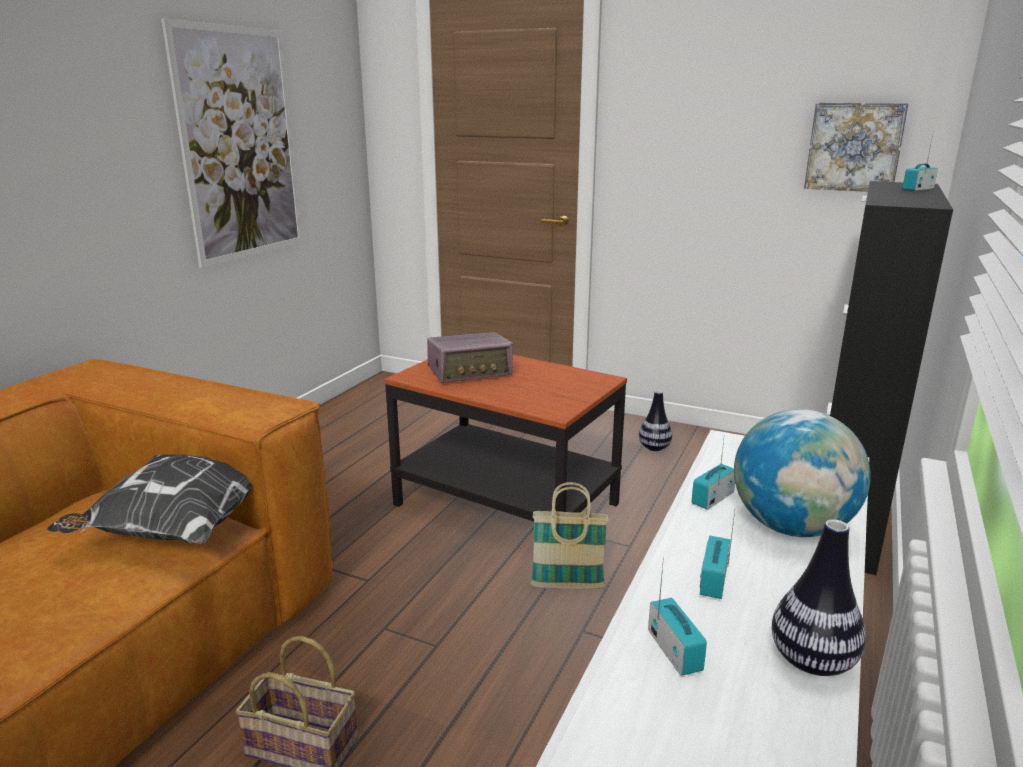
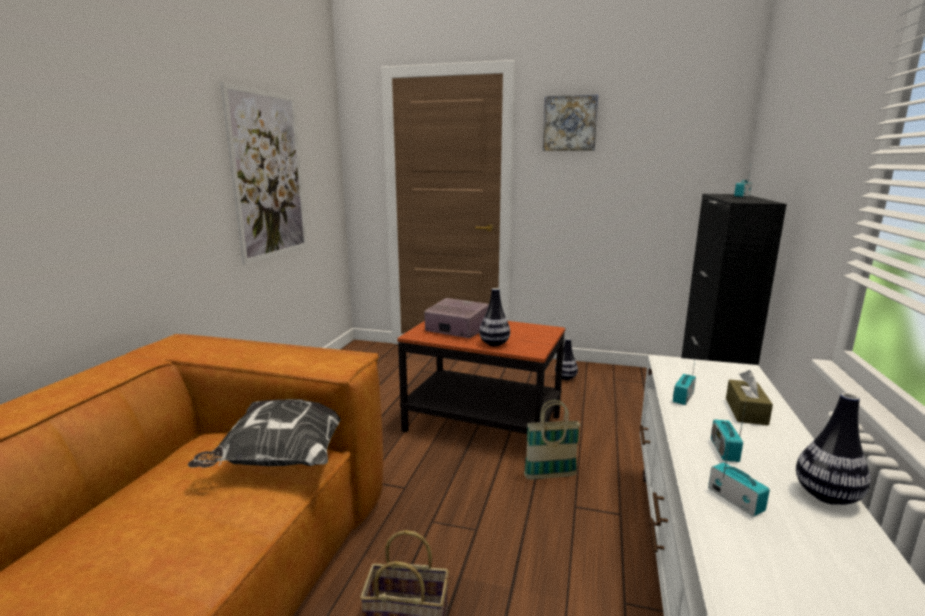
camera: 10 degrees left, 5 degrees down
(470, 373) = (457, 330): radio -> radio turned 120 degrees counterclockwise
(508, 397) = (494, 344): none -> vase
(791, 527) = (746, 411): globe -> brown tissue box
(854, 147) = (684, 173): picture -> picture (570, 123)

